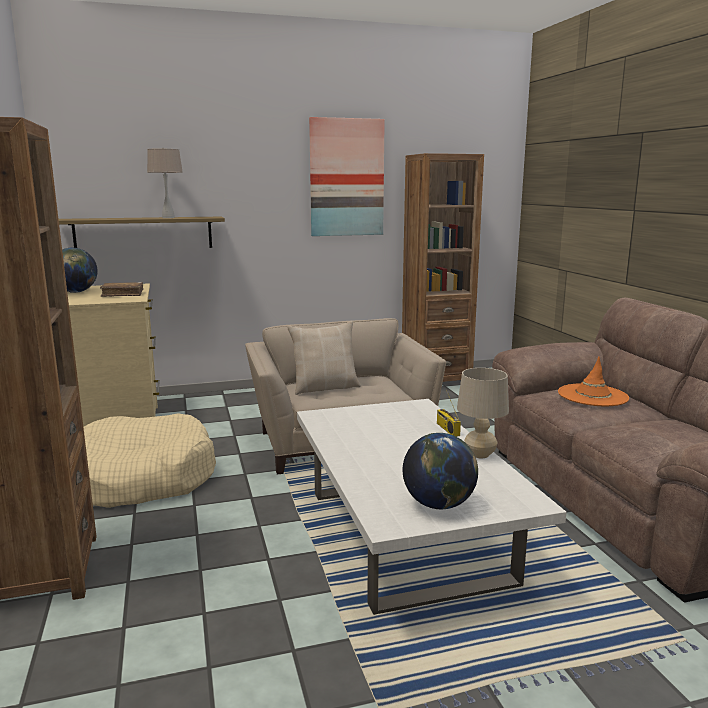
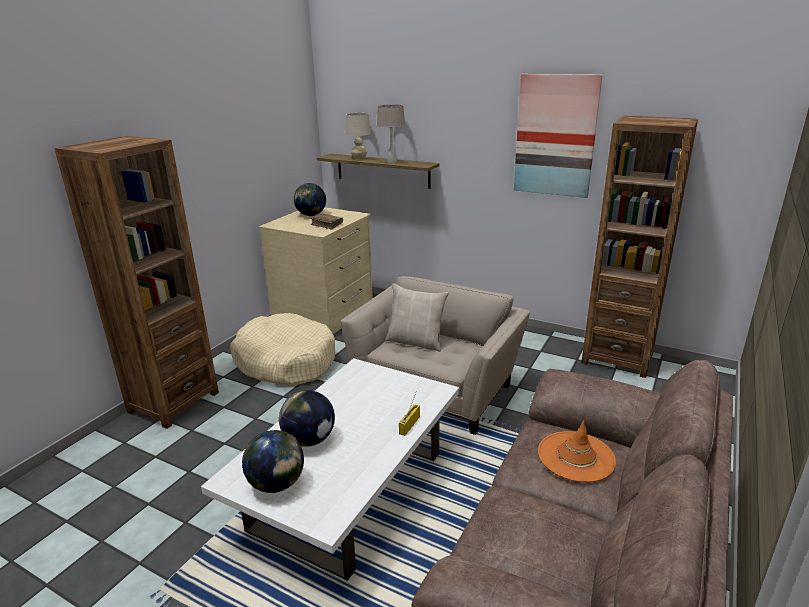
camera: 45 degrees right, 10 degrees up
(393, 469) = (309, 440): none -> globe
(480, 454) = (382, 461): beige table lamp -> beige table lamp (359, 158)

